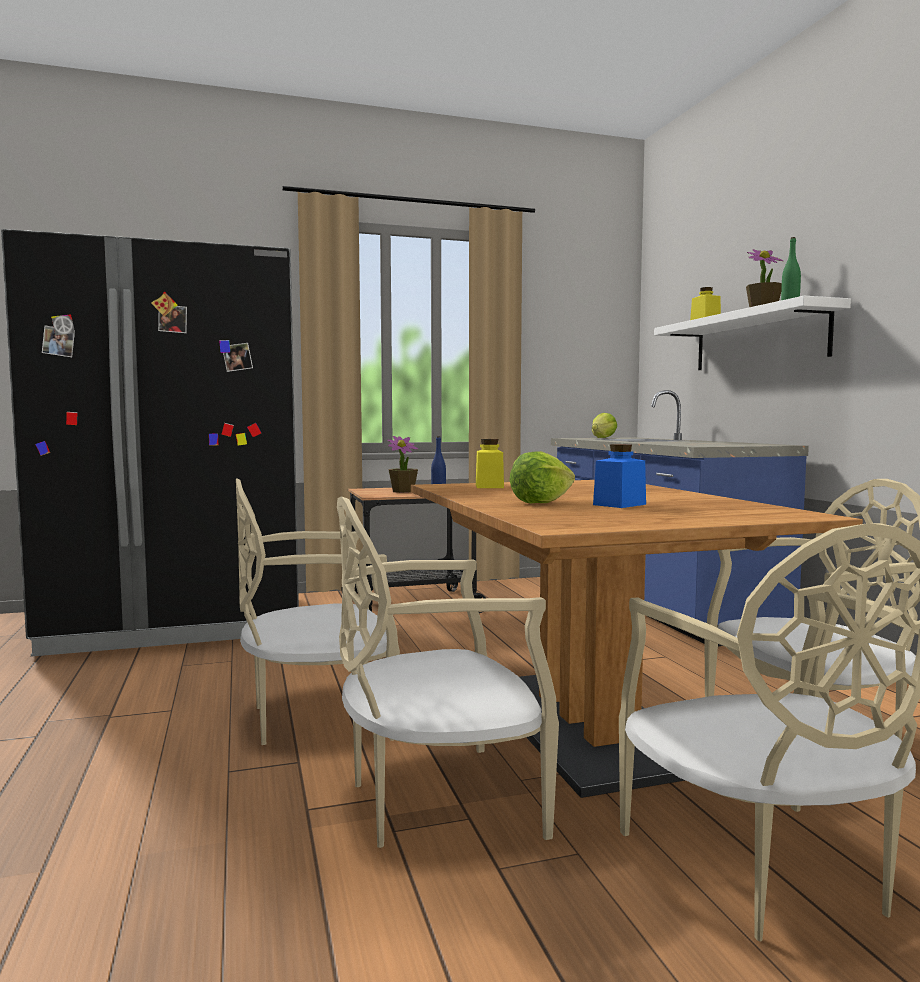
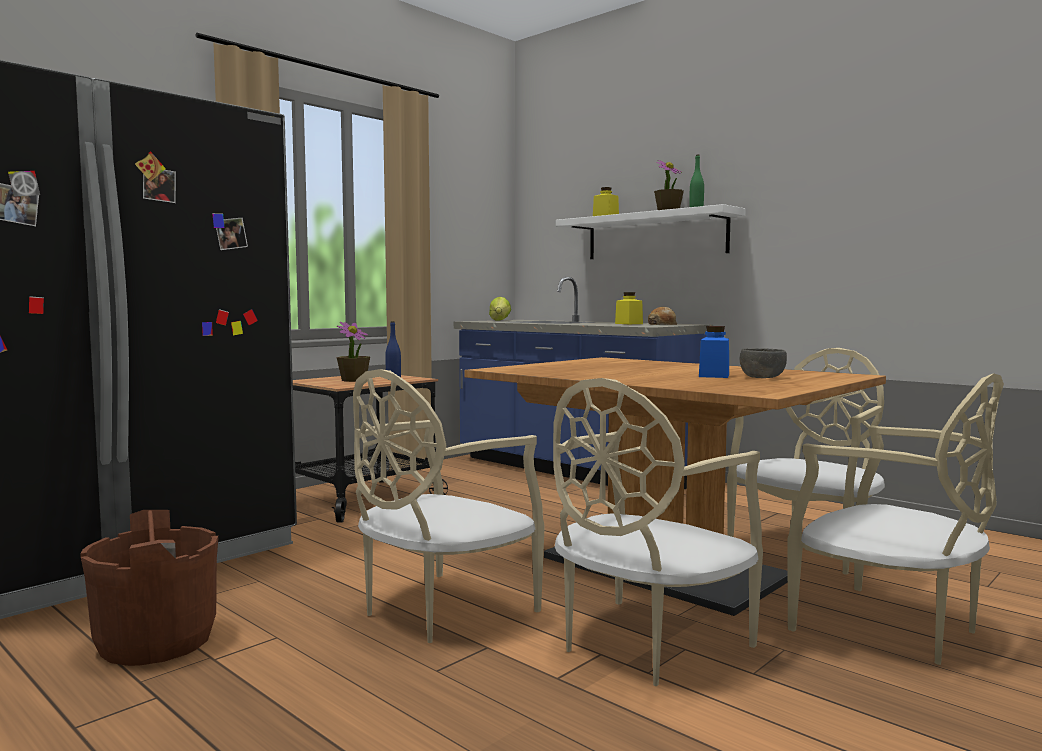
camera: 30 degrees left, 0 degrees up
(100, 693) = (157, 641): none -> brown bucket
(489, 486) = (544, 367): yellow jar -> yellow jar (628, 323)
(541, 502) = (653, 377): lettuce -> none
(667, 510) = (762, 377): none -> grey bowl
(737, 444) = (662, 324): none -> bread

